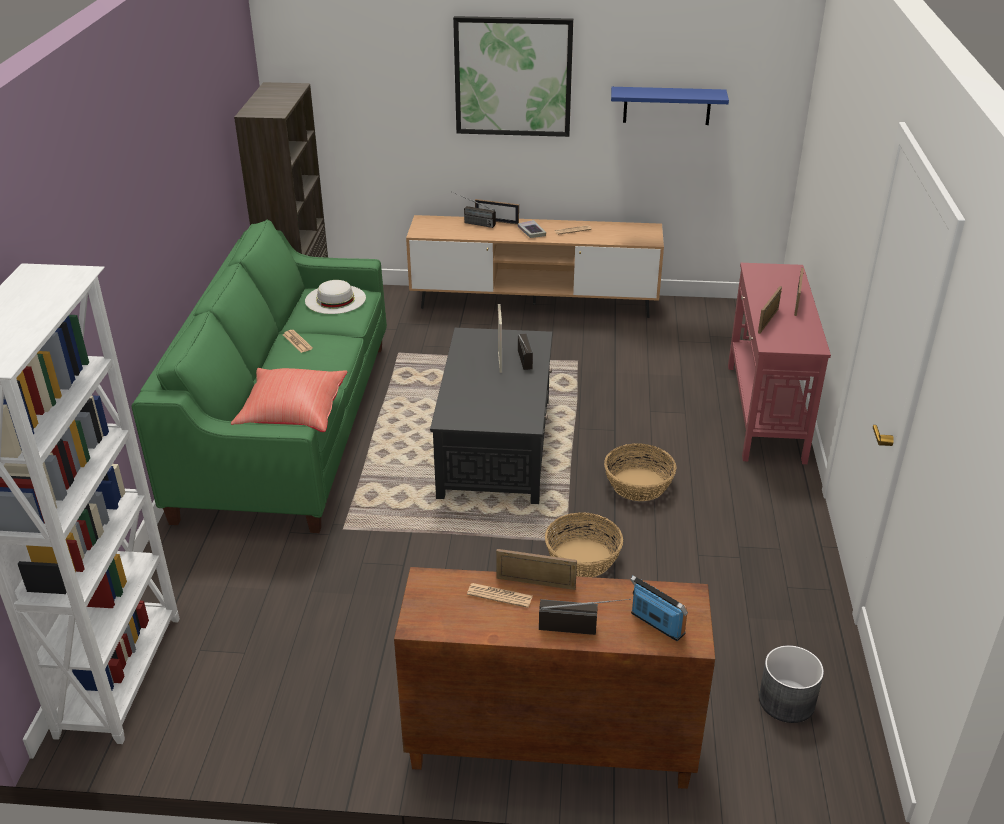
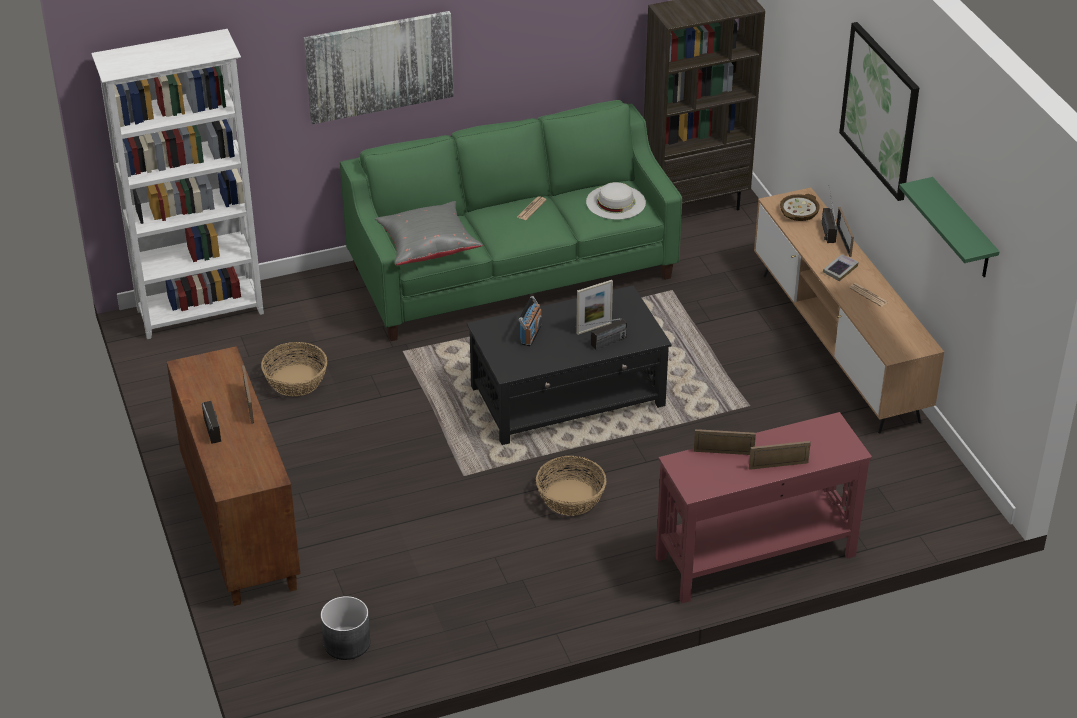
camera: 65 degrees right, 5 degrees up
(123, 264) = (379, 66): none -> picture
(292, 415) = (427, 247): red pillow -> grey pillow
(441, 227) = (799, 212): none -> bowl
(499, 595) = (228, 392): newspaper -> none
(582, 559) = (447, 490): basket -> basket (295, 380)
(657, 624) = (236, 468): radio -> radio (531, 334)
(667, 105) = (962, 230): blue shelf -> green shelf

